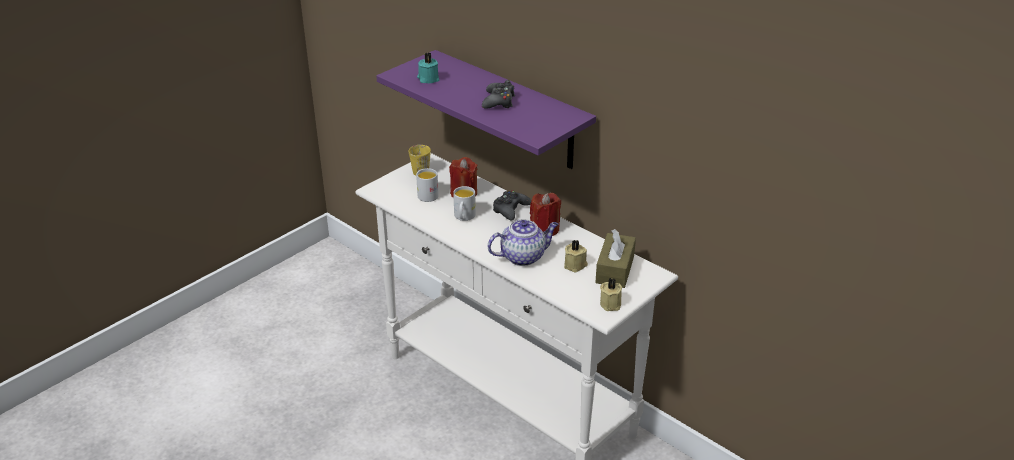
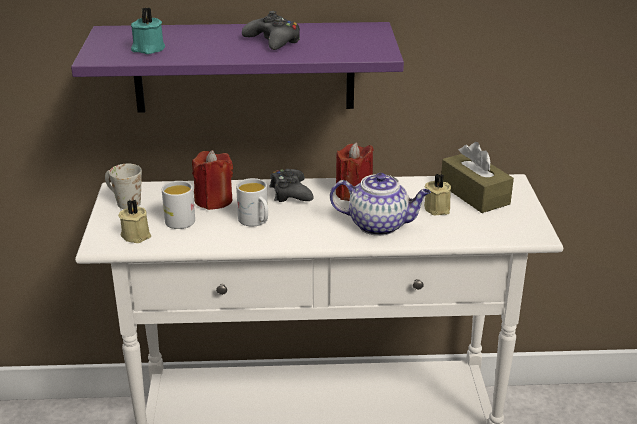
camera: 45 degrees left, 5 degrees down
(420, 169) = (123, 202): yellow mug -> white mug
(523, 256) = (380, 225): teapot -> teapot turned 75 degrees clockwise
(611, 303) = (525, 222): beige candle -> beige candle (136, 235)

